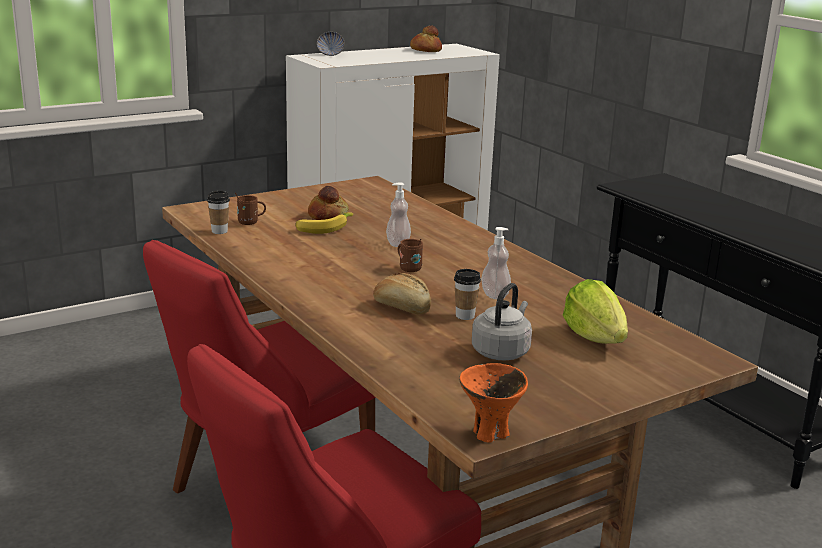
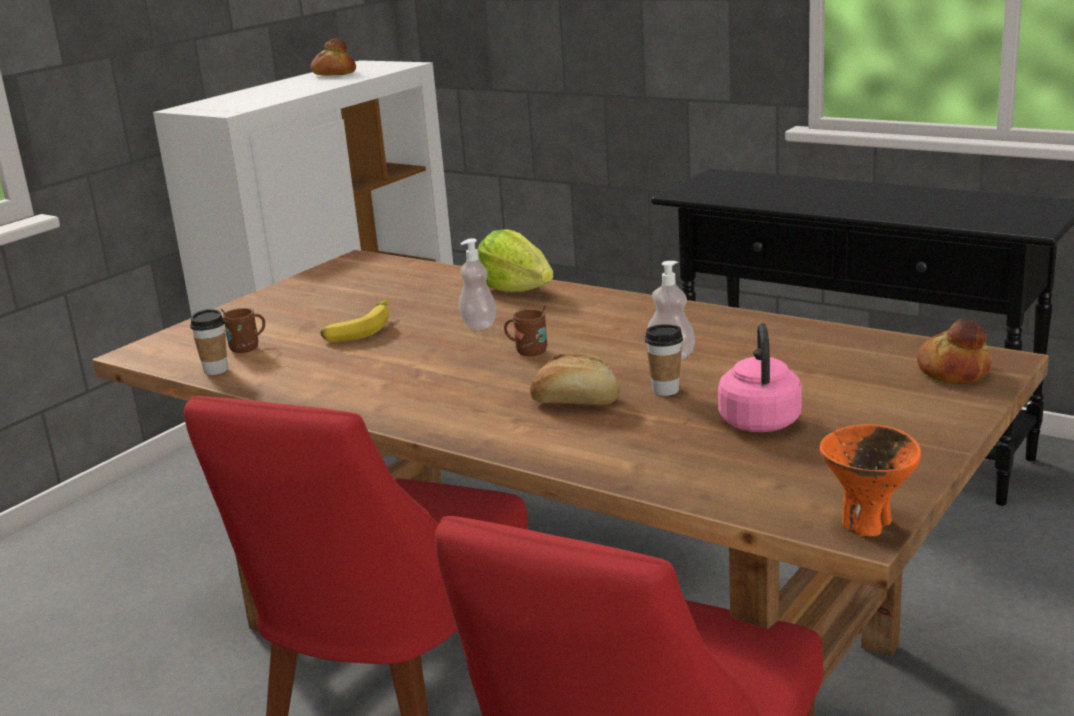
camera: 20 degrees left, 0 degrees up
(328, 215) = (346, 313): bread -> bread (954, 371)
(330, 54) = (215, 100): bowl -> none
(502, 351) = (759, 420): grey kettle -> pink kettle
(595, 338) = (844, 373): lettuce -> lettuce (516, 290)

